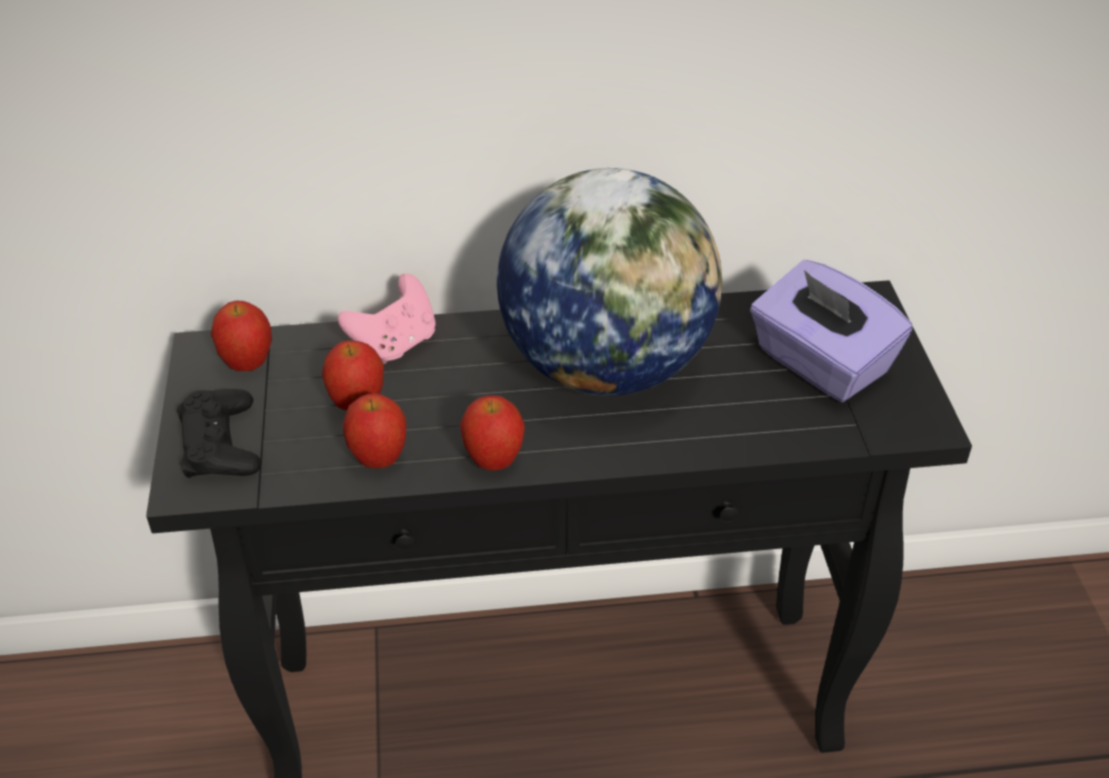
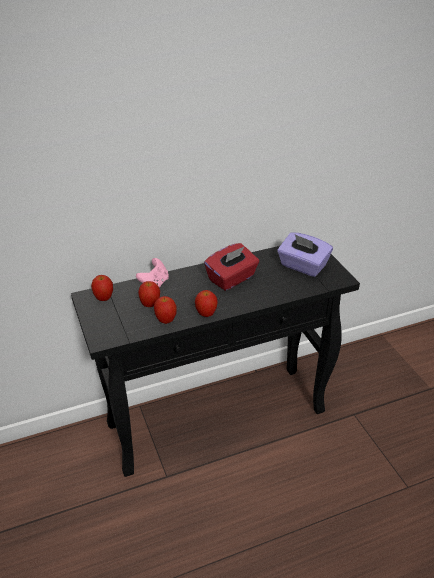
camera: 15 degrees left, 5 degrees down
(220, 443) = (106, 325): black game controller -> none
(606, 366) = (232, 279): globe -> red tissue box

